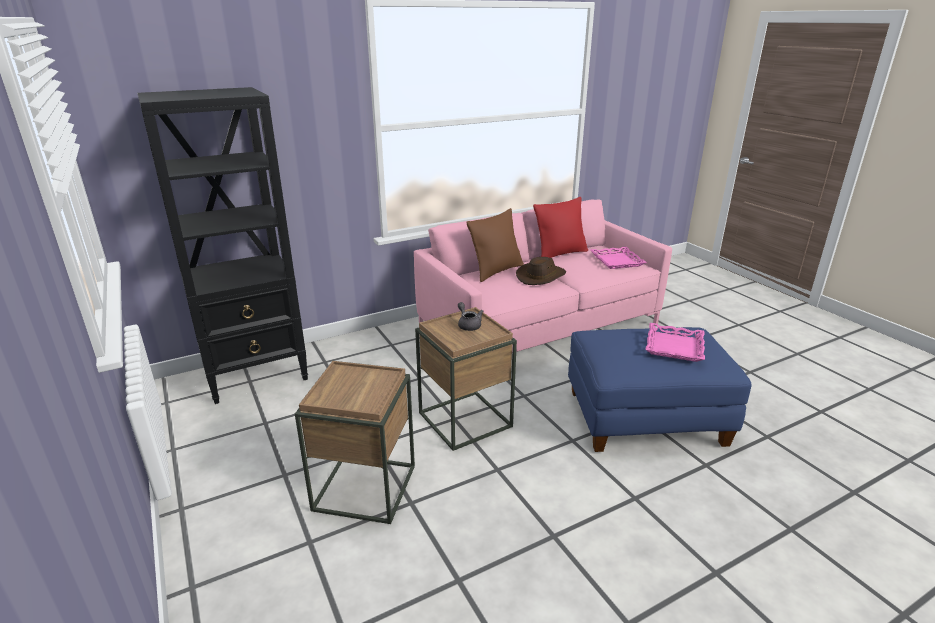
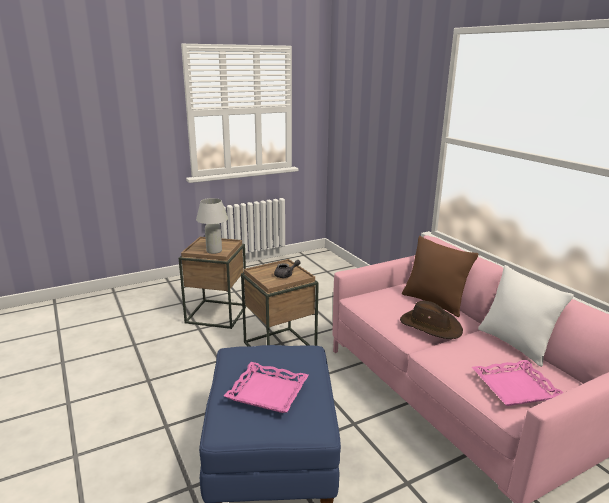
camera: 90 degrees right, 5 degrees down
(257, 374) = (335, 272): black bookcase -> none
(374, 384) = (214, 251): none -> white table lamp
(560, 254) = (515, 344): red pillow -> white pillow

